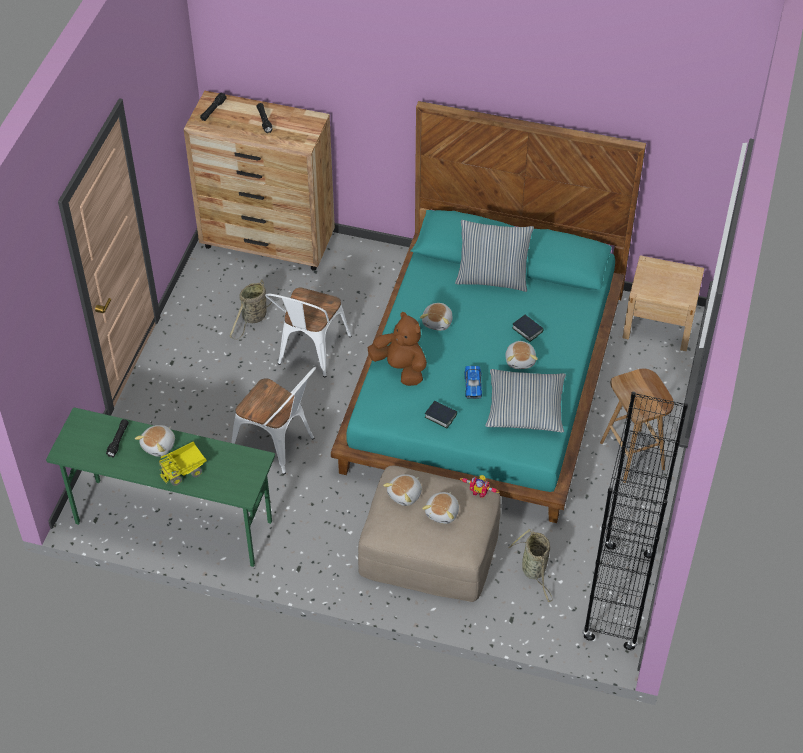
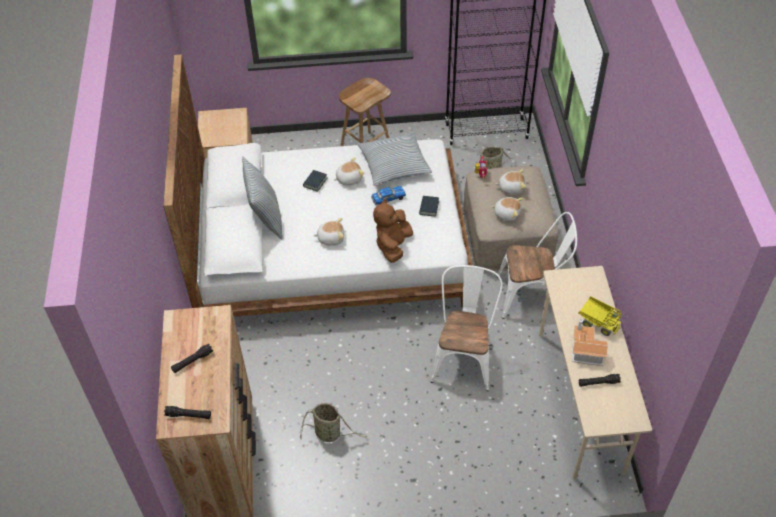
camera: 110 degrees left, 0 degrees up
(159, 446) = (585, 350): plush toy -> toy house
(173, 523) = (580, 401): green desk -> beige desk
(310, 353) = (354, 373): white chair -> white chair (532, 295)
(485, 381) = (332, 246): turquoise bed -> white bed

